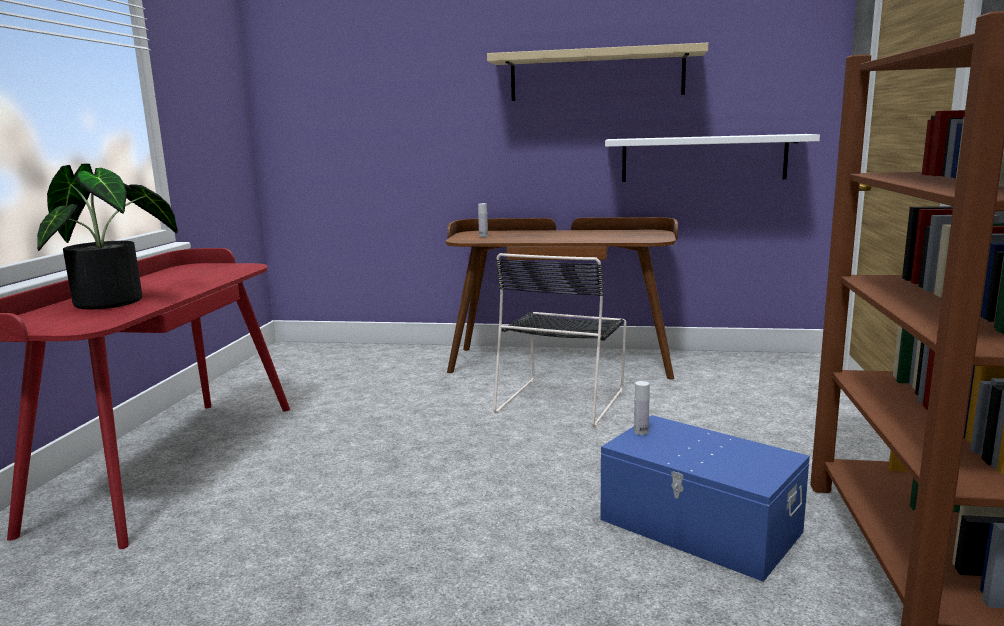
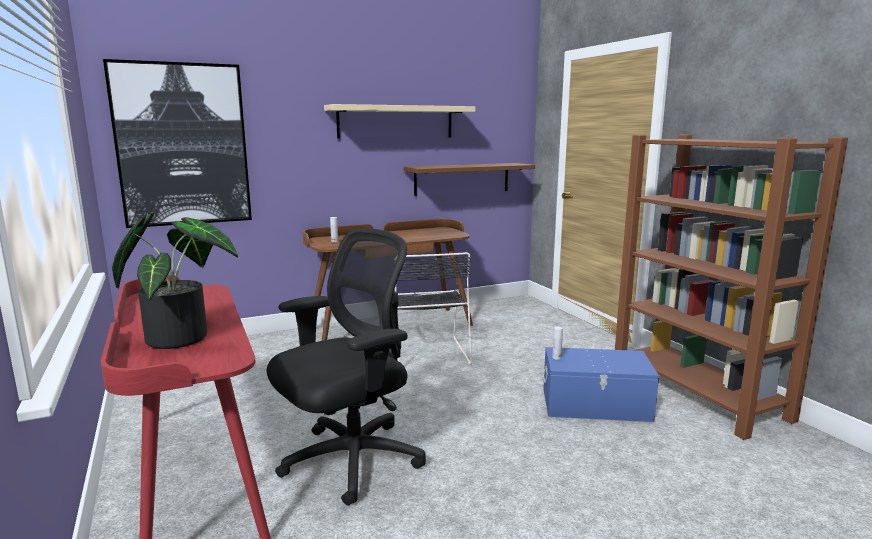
camera: 35 degrees left, 0 degrees up
(293, 497) = (346, 464): none -> black office chair
(334, 114) = (182, 145): none -> picture
(703, 158) = (462, 179): white shelf -> brown shelf

